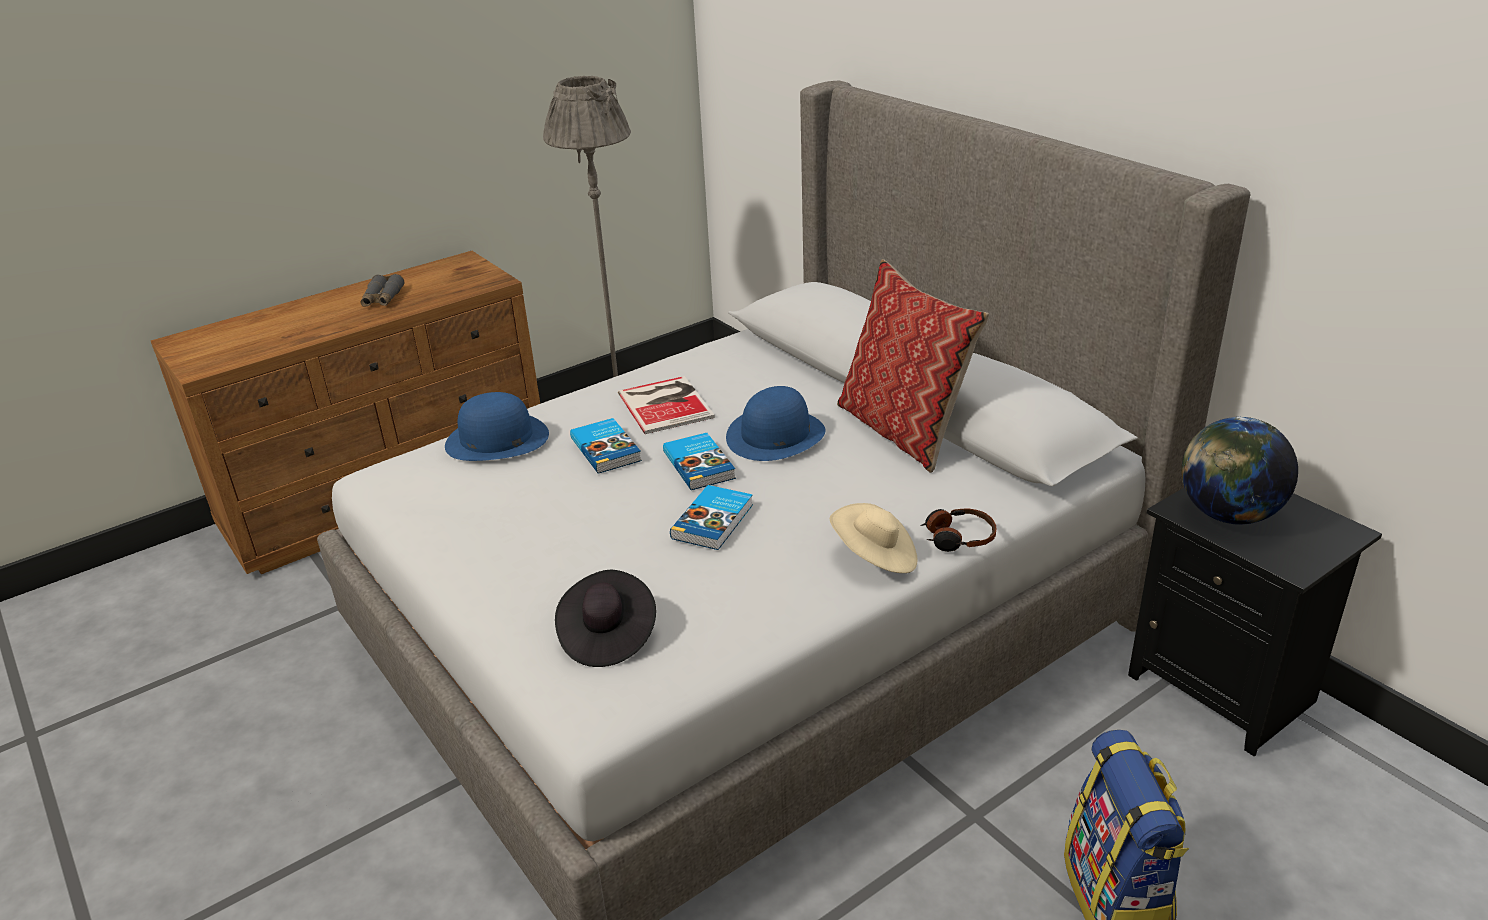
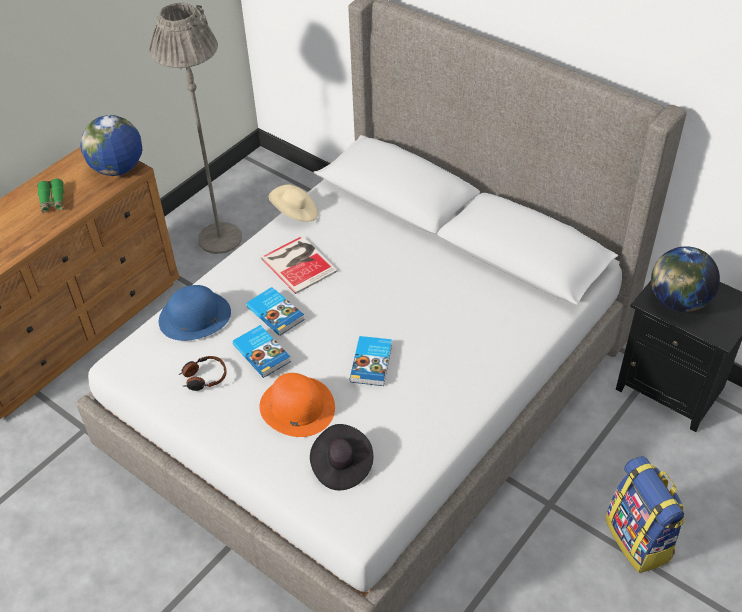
camera: 15 degrees left, 15 degrees up
(382, 299) = (52, 201): grey binoculars -> green binoculars
(479, 279) = (118, 169): none -> globe
(580, 556) = (296, 407): none -> orange hat
(700, 465) = (344, 316): book -> book (262, 352)
(775, 435) = (385, 281): blue hat -> none
(875, 557) = (482, 374): beige hat -> beige hat (295, 213)
(903, 430) = (466, 263): pillow -> none
(958, 538) = (527, 349): headphones -> headphones (204, 377)

